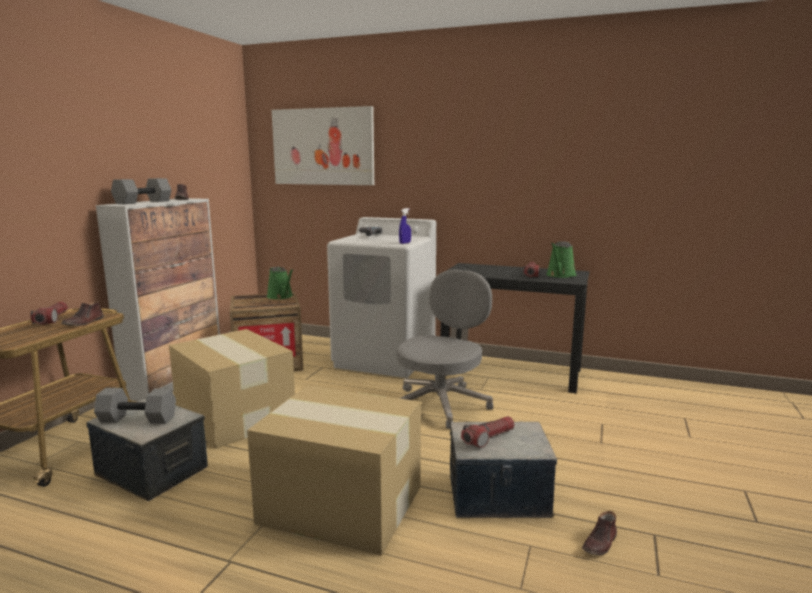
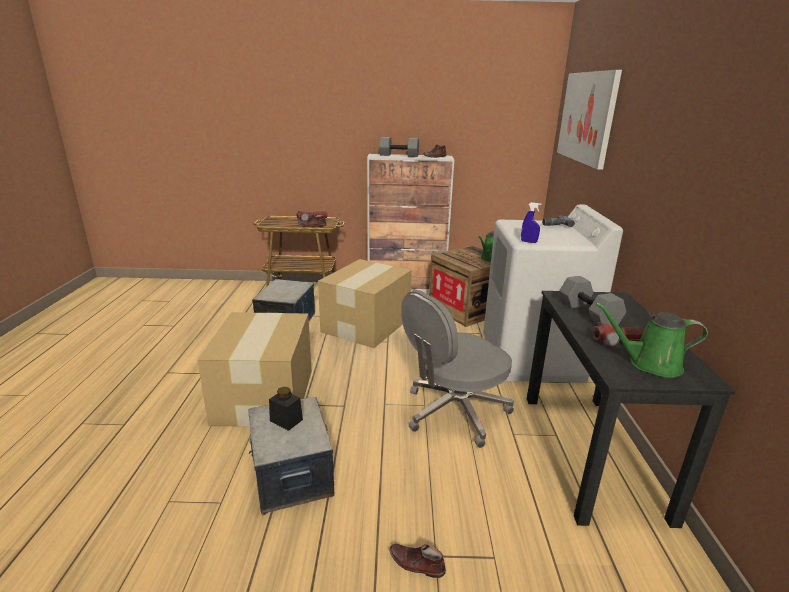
camera: 70 degrees right, 10 degrees up
(139, 419) = (281, 289): grey dumbbell -> grey dumbbell (589, 314)
(441, 404) = (454, 412): grey office chair -> grey office chair turned 135 degrees clockwise
(488, 438) = (286, 420): flashlight -> black jar
(600, 543) = (225, 554): brown shoe -> brown shoe (416, 564)

